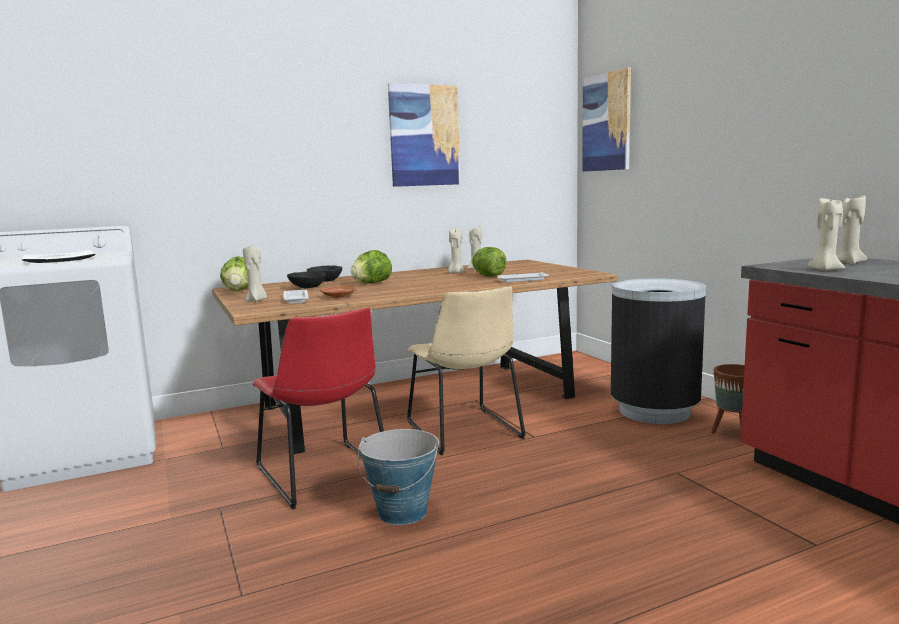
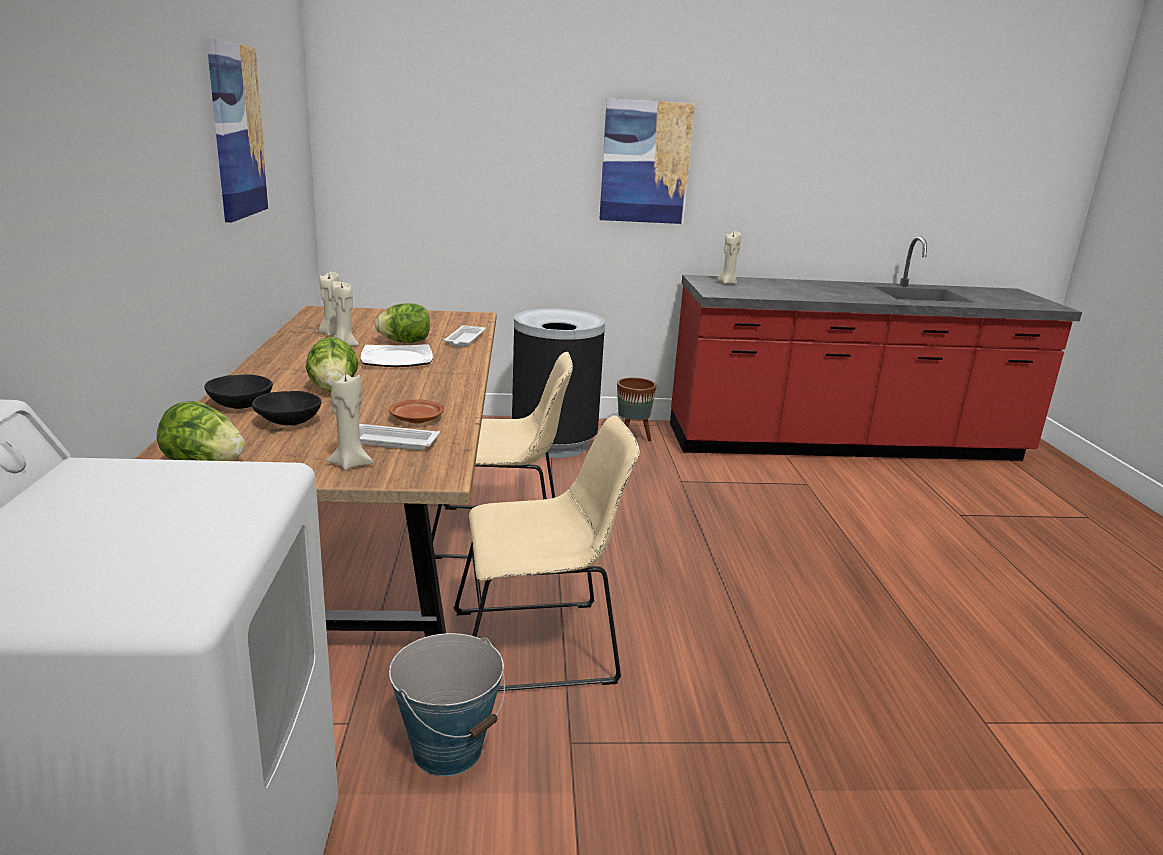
camera: 70 degrees left, 10 degrees up
(59, 260) = (183, 519): plate -> plate (397, 359)
(325, 476) = (541, 646): red chair -> beige chair
(403, 512) = (670, 615): bucket -> bucket (448, 750)
(606, 122) = (376, 117): picture -> picture (645, 162)
(825, 270) = (753, 293): beige candle -> none

